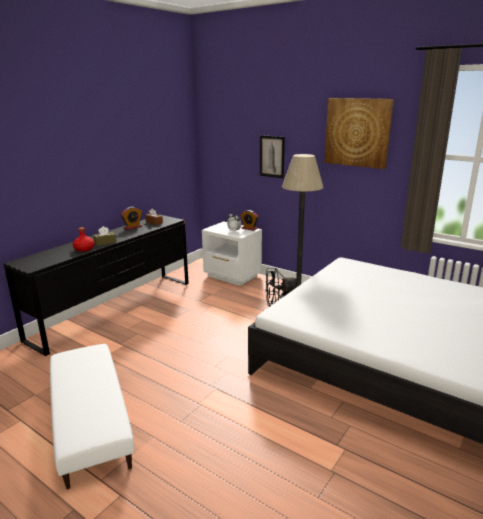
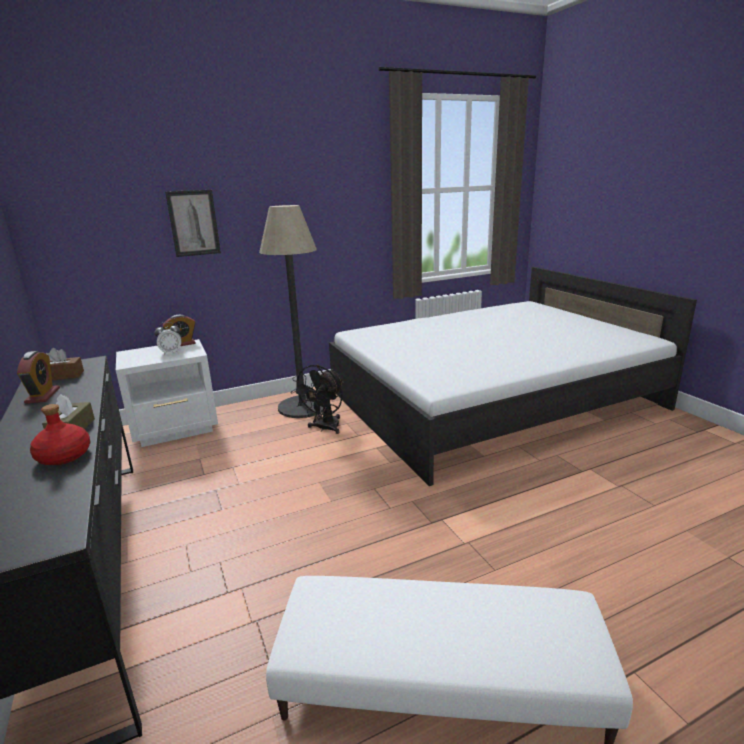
camera: 60 degrees left, 0 degrees up
(357, 132) = (318, 173): picture -> none

